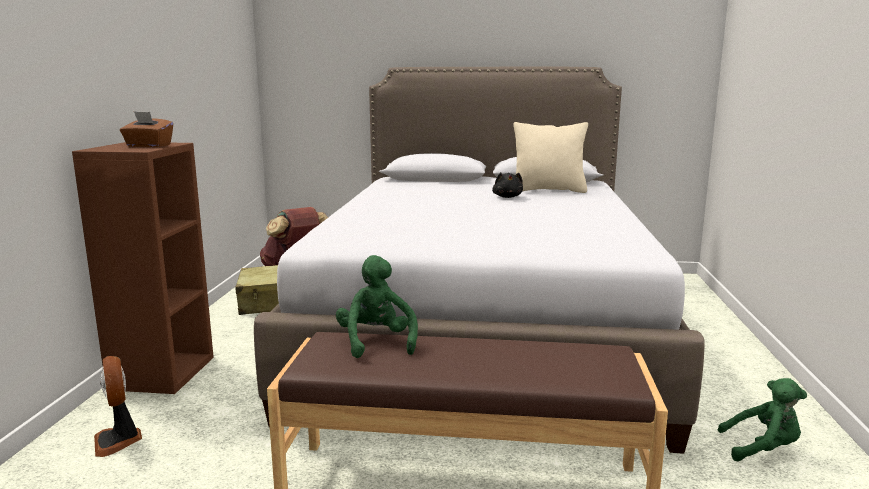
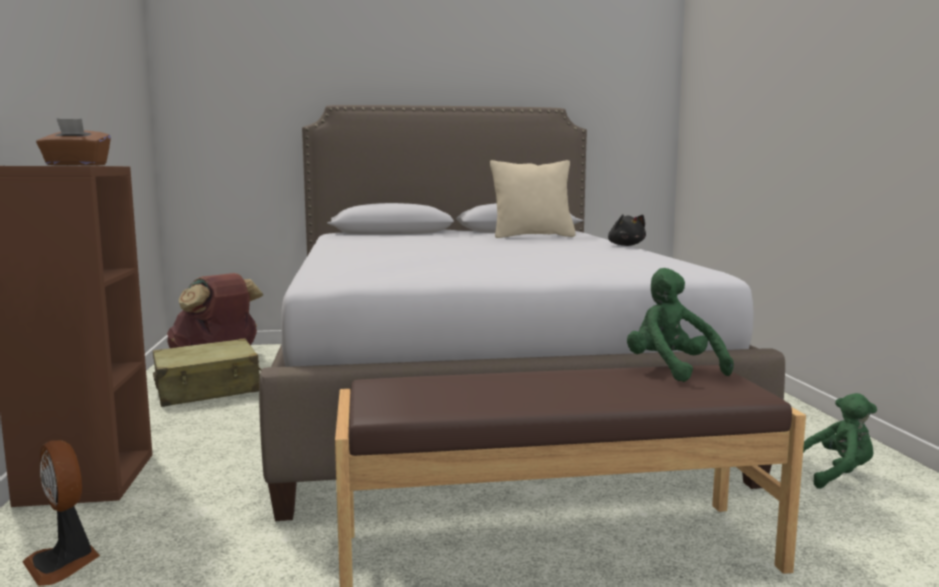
camera: 15 degrees left, 5 degrees down
(376, 342) = (441, 382): green plush toy -> green plush toy (671, 369)
(507, 197) = (495, 241): black plush toy -> black plush toy (625, 245)

